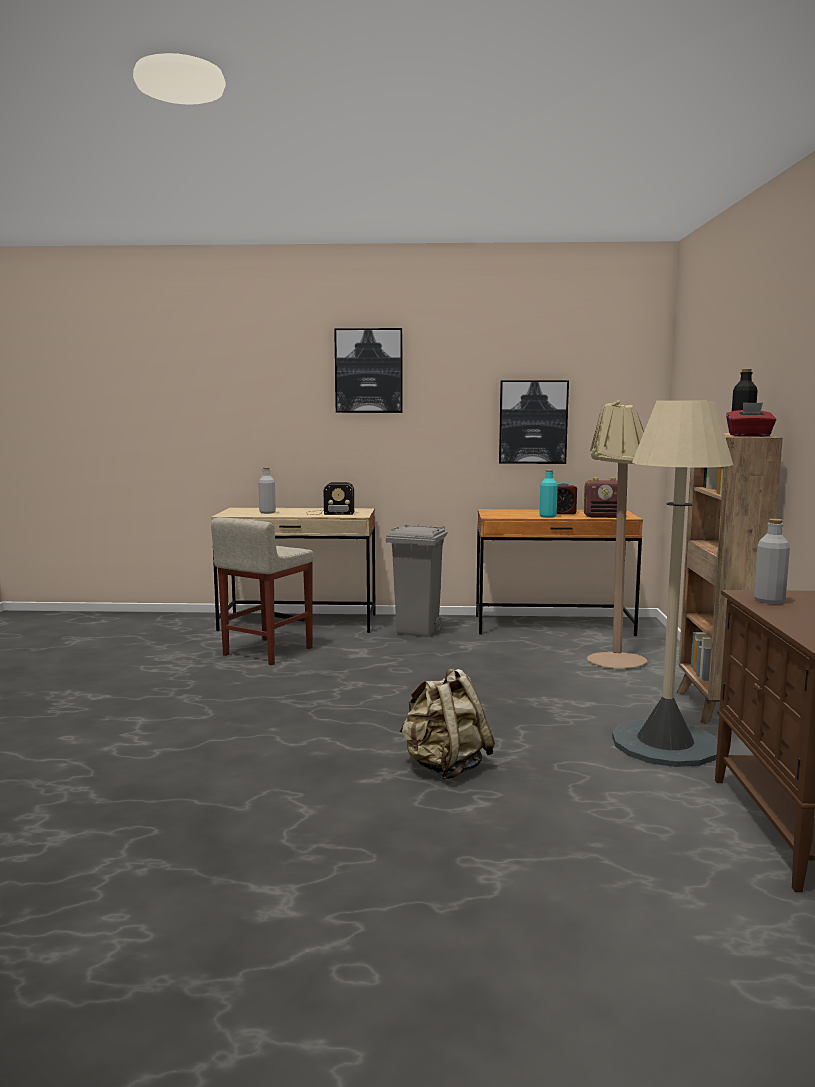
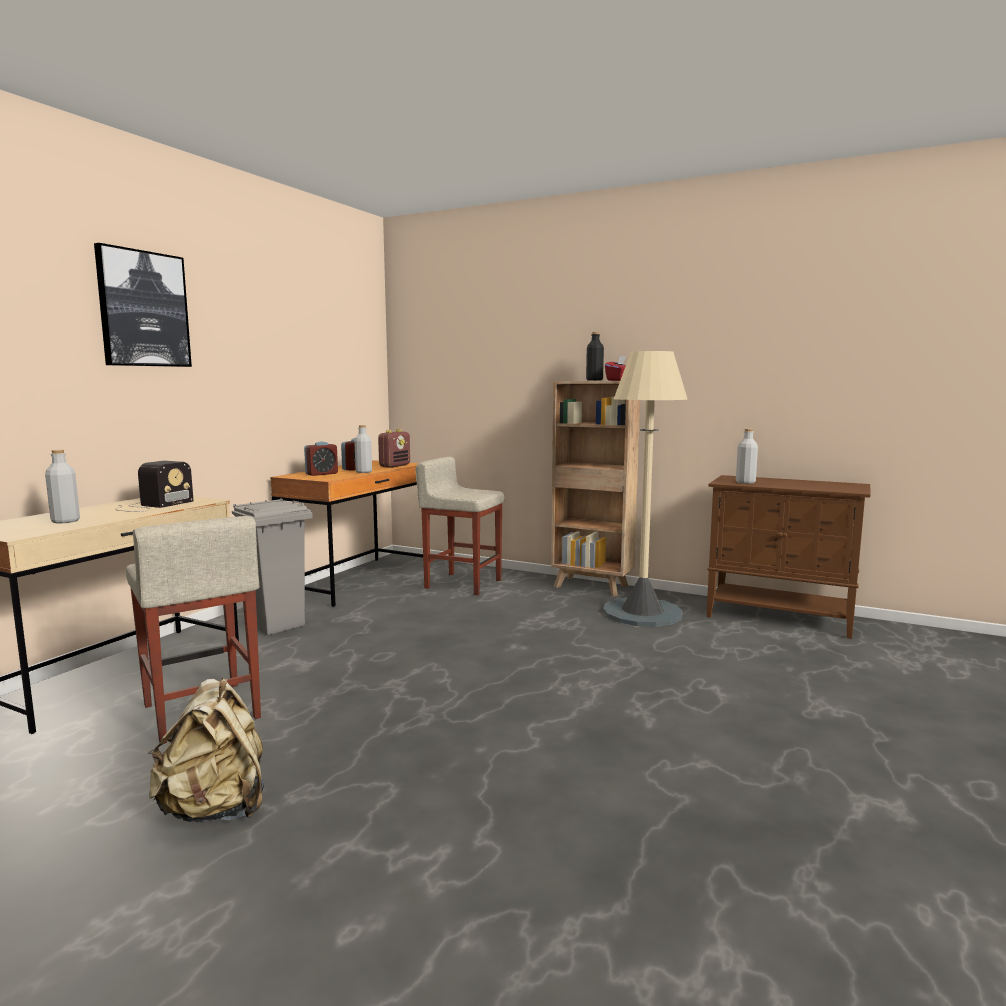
camera: 65 degrees left, 0 degrees up
(445, 767) = (640, 686): beige backpack -> beige backpack (215, 809)
(514, 512) = (321, 474): none -> alarm clock
(533, 422) = (305, 379): picture -> none
(548, 516) = (363, 472): turquoise bottle -> grey bottle
(613, 657) = (462, 584): beige floor lamp -> beige stool

